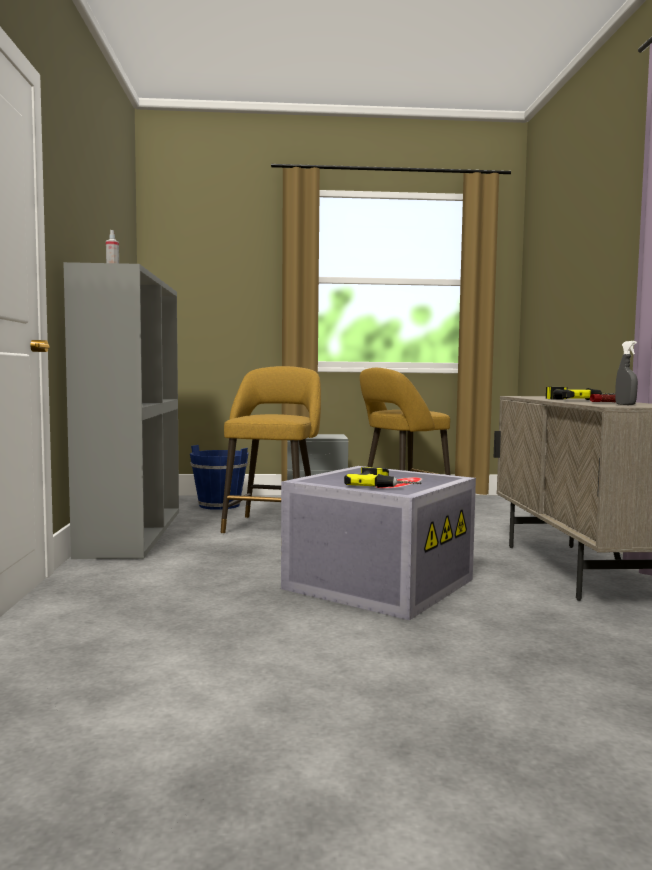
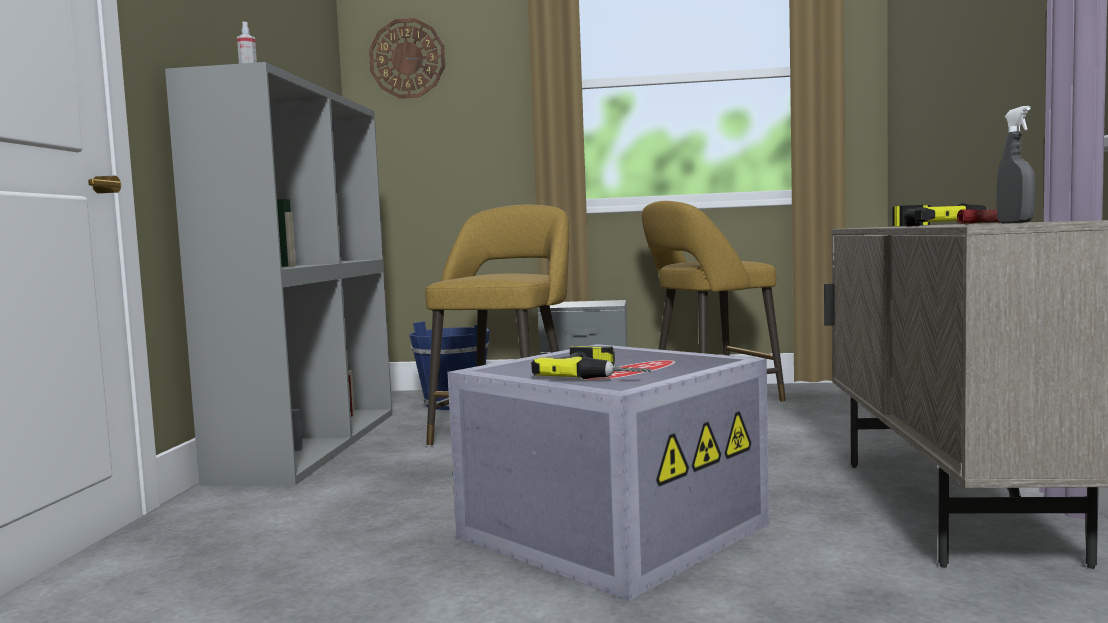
camera: 10 degrees right, 0 degrees up
(189, 251) = (407, 58): none -> wall clock

